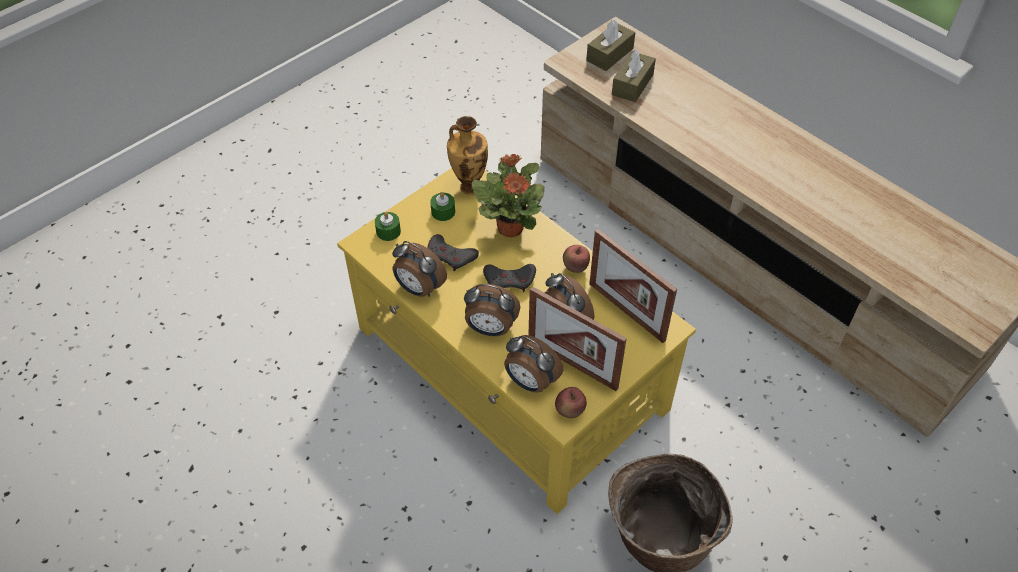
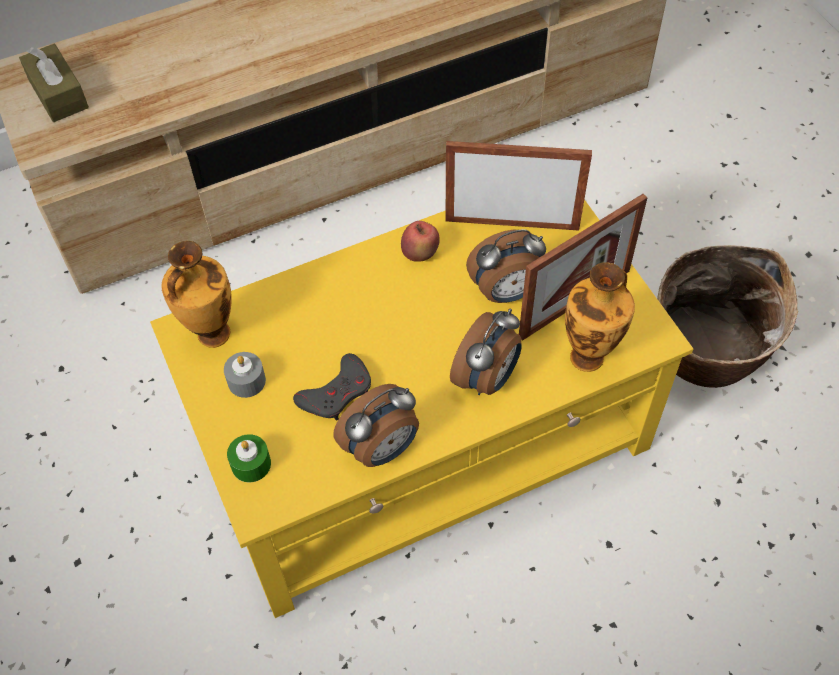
camera: 70 degrees left, 5 degrees up
(443, 212) = (246, 381): green candle -> grey candle
(510, 227) = (315, 306): potted plant -> none
(510, 280) = (411, 332): grey game controller -> none
(530, 382) = (589, 356): alarm clock -> vase
(569, 411) = (646, 327): apple -> none
(626, 311) = (512, 223): picture frame -> picture frame turned 150 degrees counterclockwise
(632, 84) = (134, 89): brown tissue box -> none

